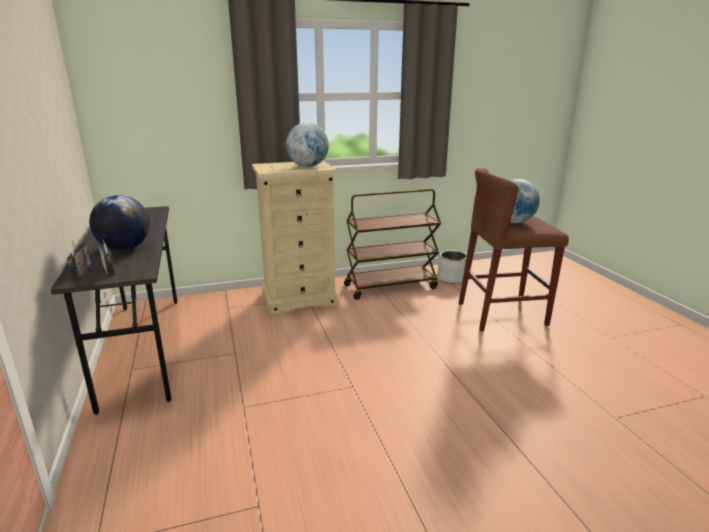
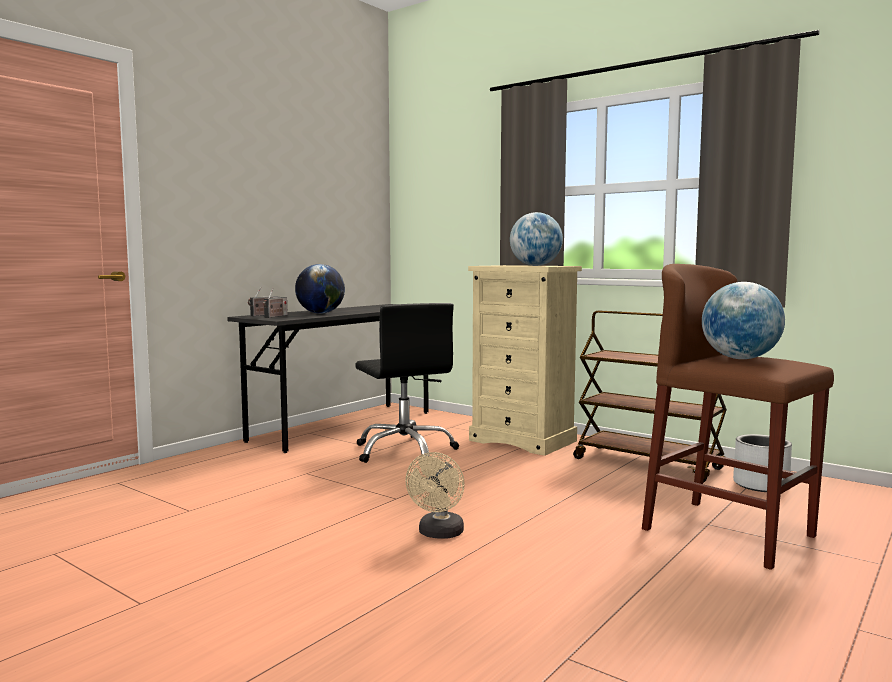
camera: 55 degrees right, 15 degrees down
(255, 345) = (405, 451): none -> black office chair
(434, 394) = (439, 534): none -> beige fan

